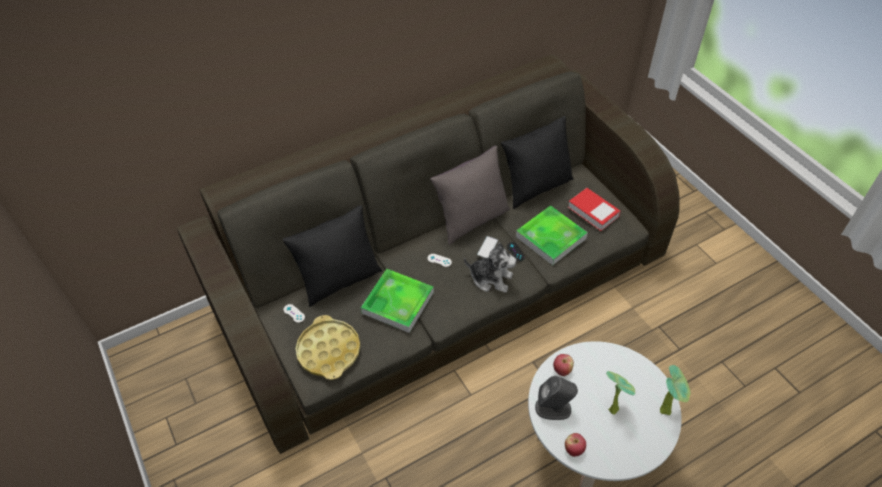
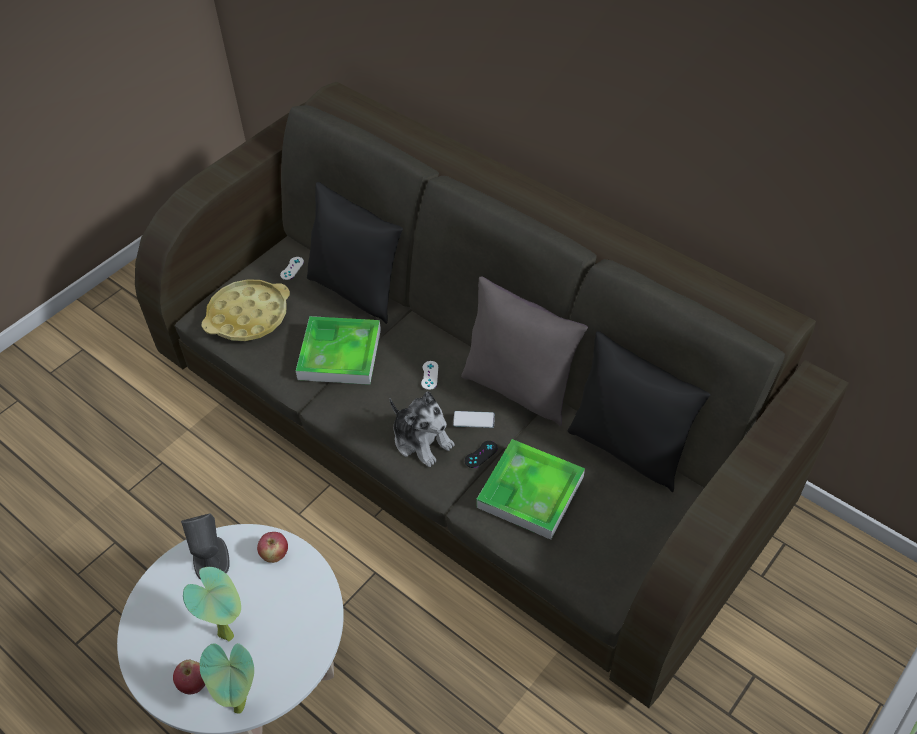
camera: 70 degrees right, 0 degrees up
(491, 278) = (421, 440): plush toy -> plush toy turned 45 degrees counterclockwise
(573, 449) = (153, 597): apple -> apple (194, 684)
(593, 212) = (613, 536): book -> none

